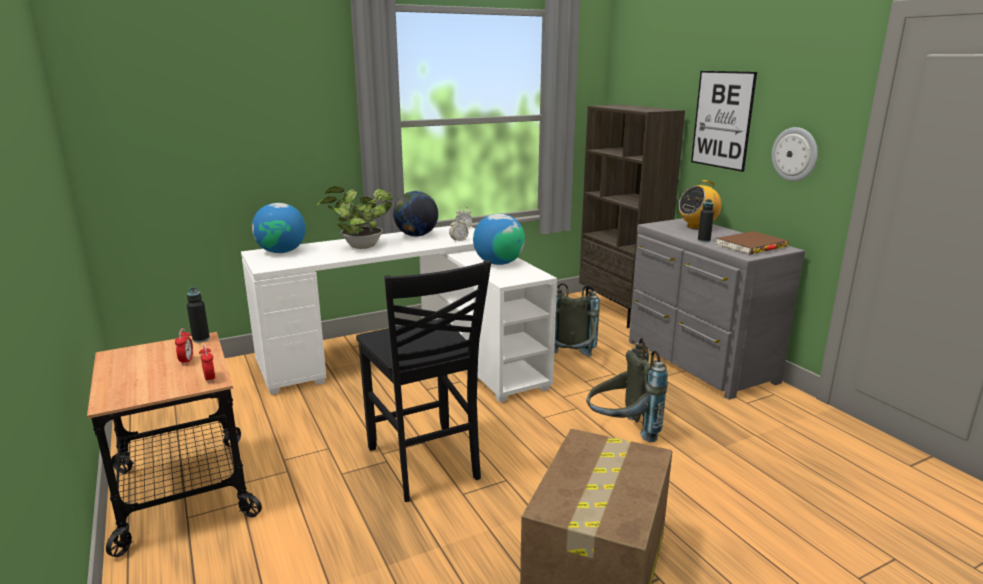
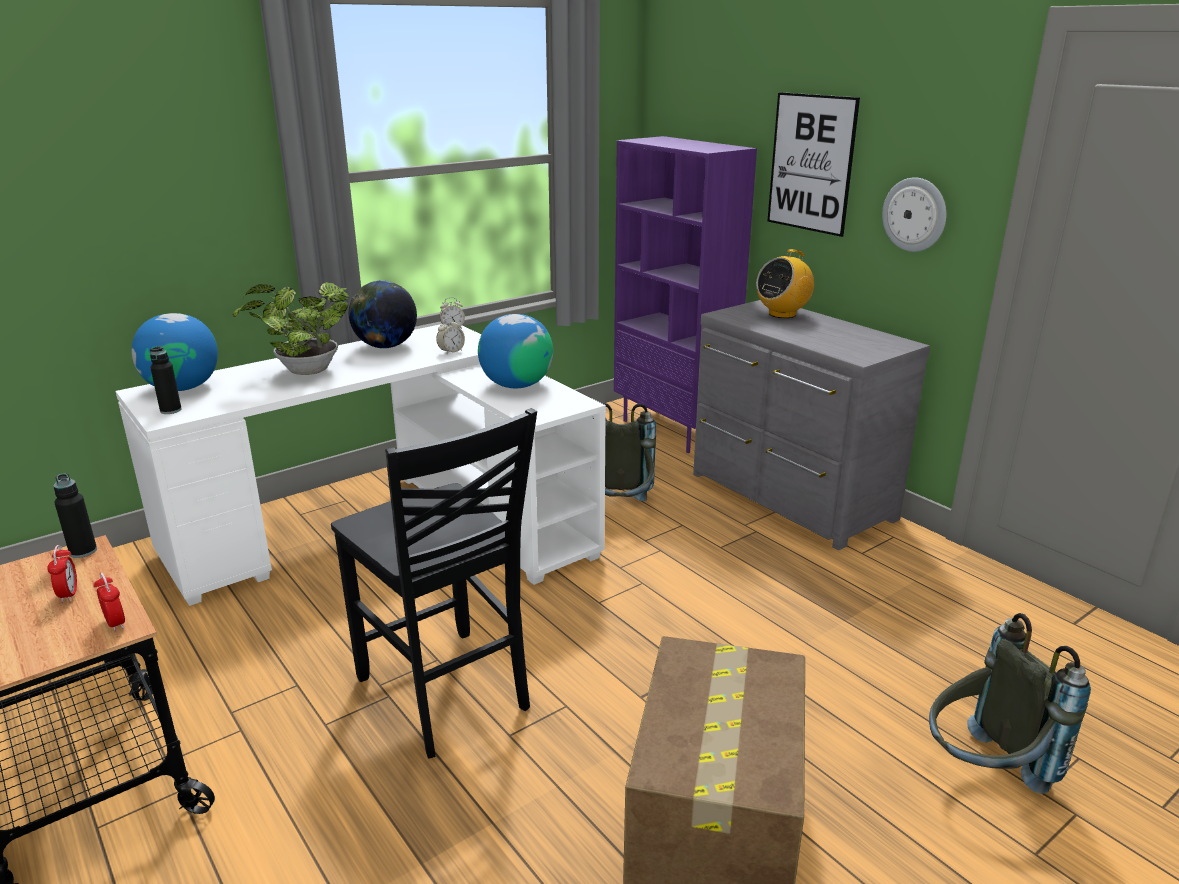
camera: 10 degrees left, 5 degrees up
(620, 313) = (673, 430): brown bookcase -> purple bookcase
(621, 431) = (709, 613): grey backpack -> grey backpack (982, 773)
(704, 240) = (797, 337): black bottle -> black bottle (171, 410)
(751, 246) = (861, 343): brown book -> none

